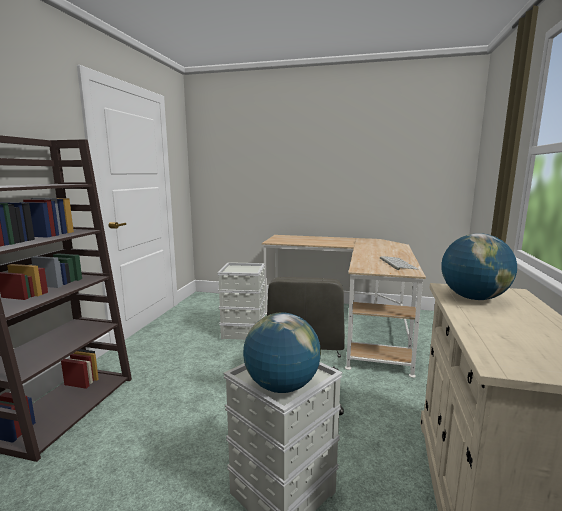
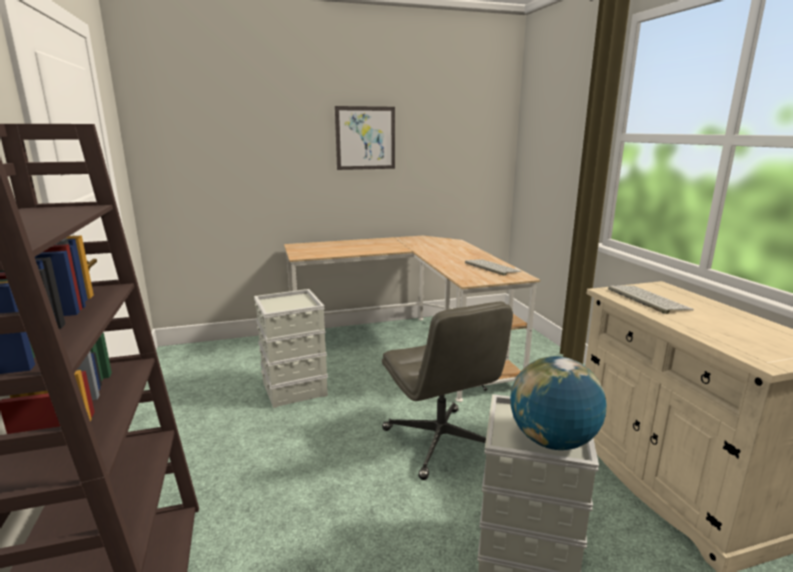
camera: 30 degrees left, 5 degrees up
(337, 161) = (365, 138): none -> picture
(473, 298) = (646, 299): globe -> keyboard

